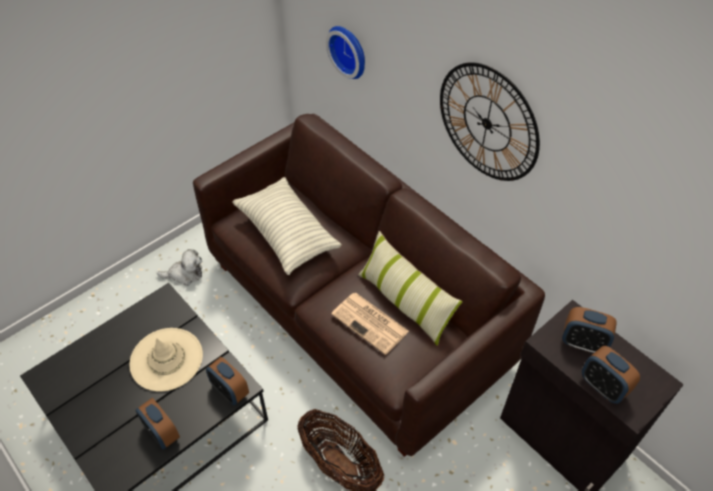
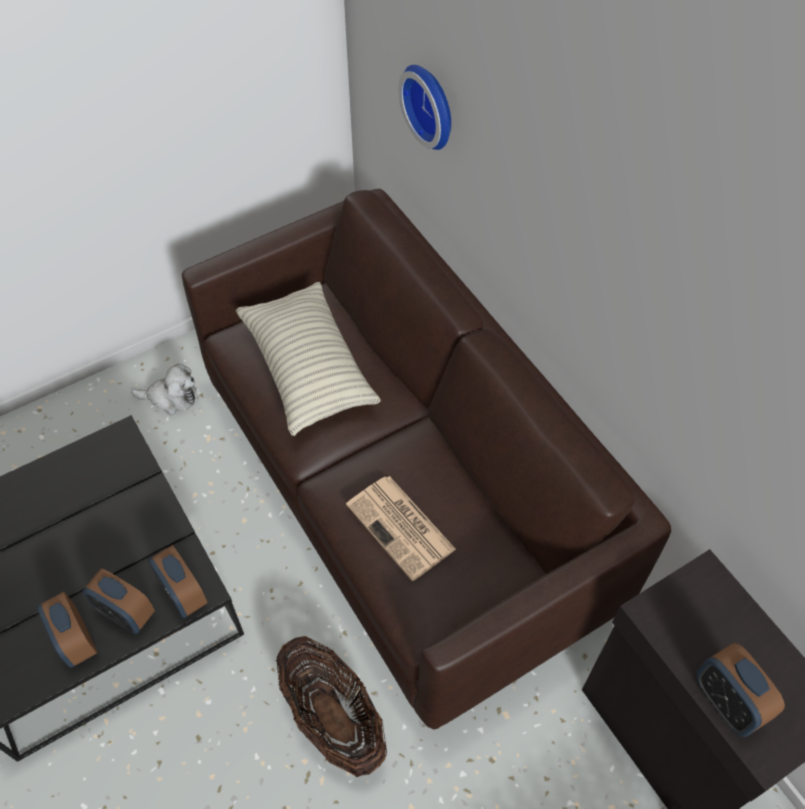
camera: 10 degrees right, 5 degrees up
(166, 359) = (105, 531): beige hat -> none
(405, 302) = (460, 501): pillow -> none
(487, 123) = (614, 257): wall clock -> none
(583, 343) = (710, 624): alarm clock -> alarm clock (126, 613)

